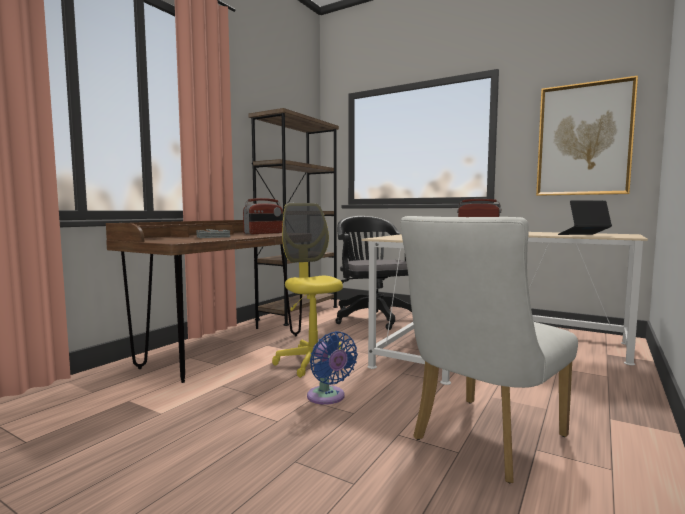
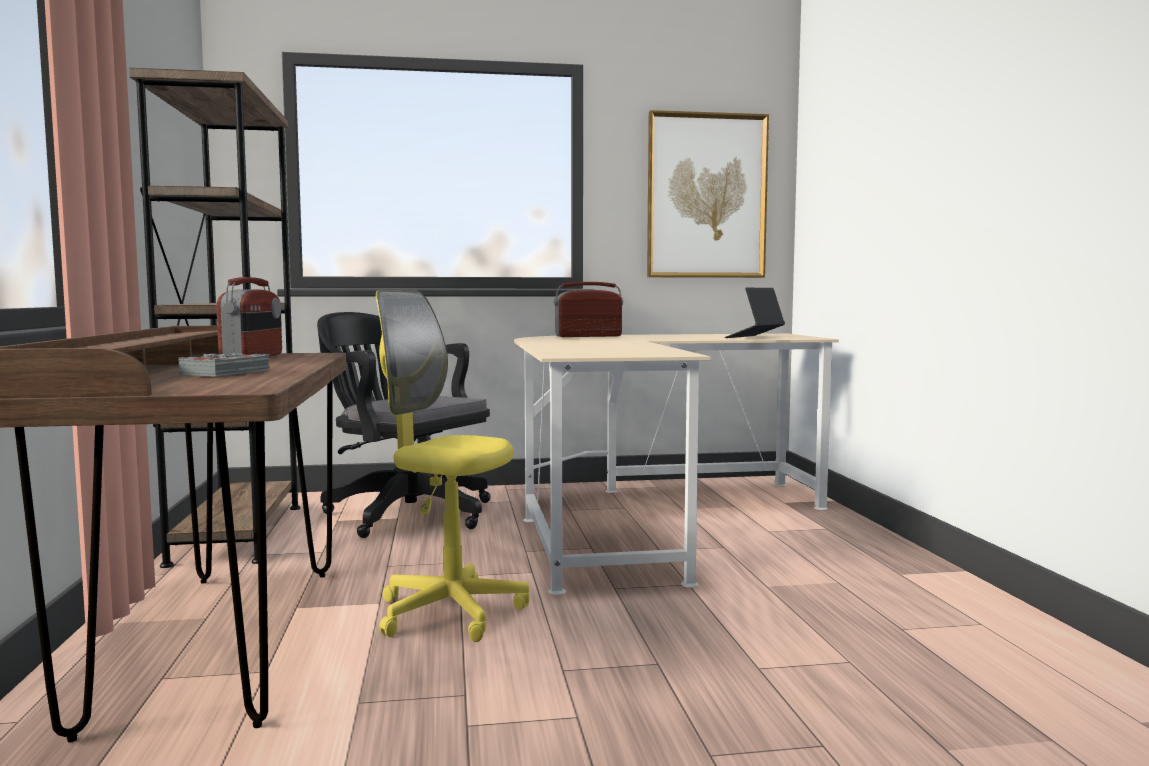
camera: 40 degrees left, 0 degrees up
(328, 397) = (582, 656): blue fan -> none
(482, 441) = (847, 640): white chair -> none

